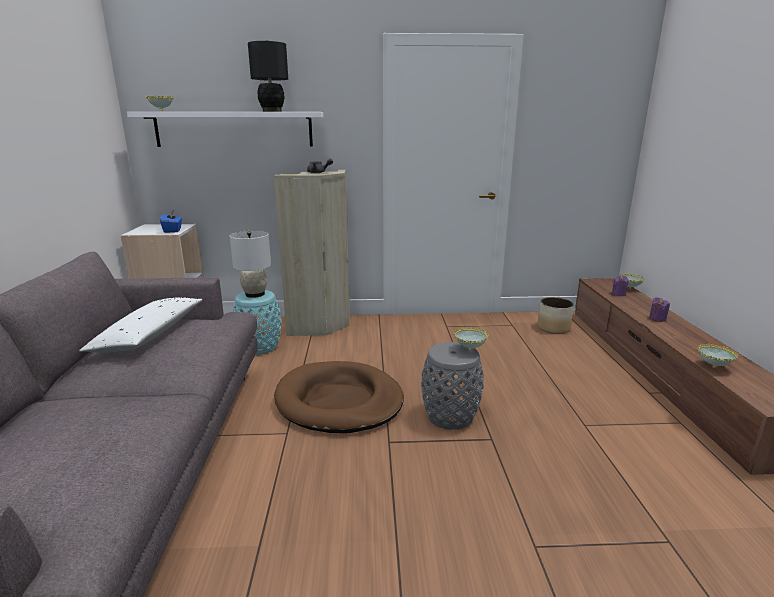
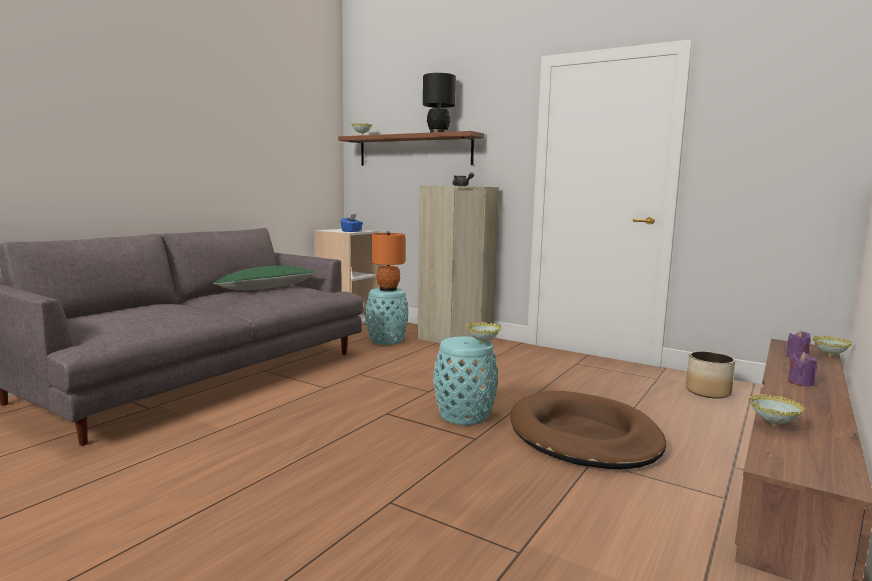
camera: 35 degrees right, 10 degrees down
(149, 335) = (266, 288): white pillow -> green pillow
(234, 129) = (414, 150): white shelf -> brown shelf
(255, 294) = (388, 289): white table lamp -> orange table lamp
(339, 401) = (390, 382): brown dog bed -> brown dog bed (584, 436)
(450, 416) = (464, 415): grey stool -> turquoise stool

